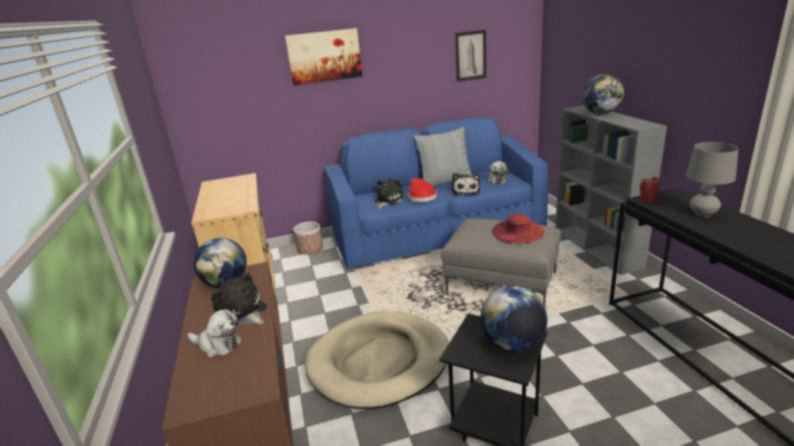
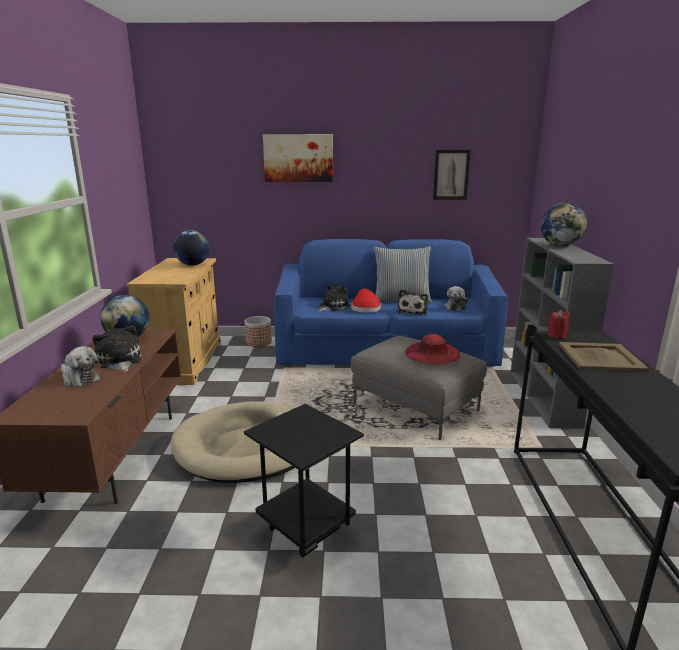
camera: 15 degrees right, 5 degrees down
(512, 344) = (319, 435): globe -> globe (193, 265)
(702, 214) = (601, 357): grey table lamp -> beige tray

